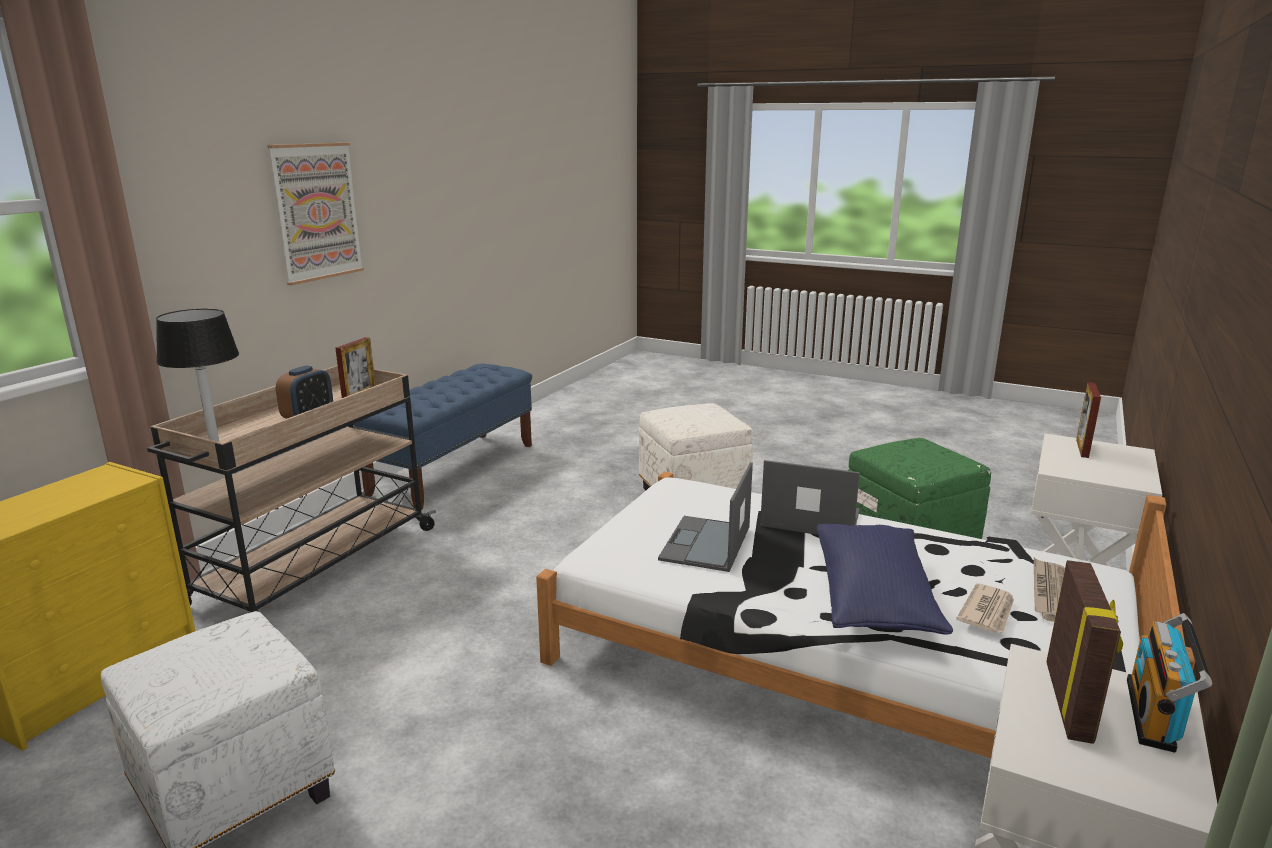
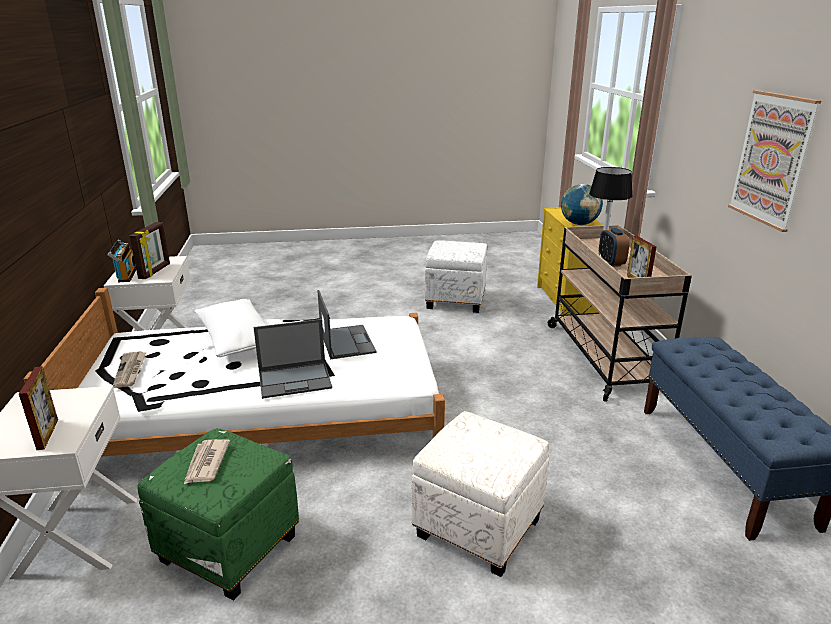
camera: 145 degrees right, 5 degrees up
(96, 487) = (579, 224): none -> globe
(873, 599) = (236, 340): blue pillow -> white pillow
(988, 612) = (173, 348): newspaper -> newspaper (206, 463)
(1070, 702) = (155, 271): picture frame -> picture frame turned 150 degrees counterclockwise

